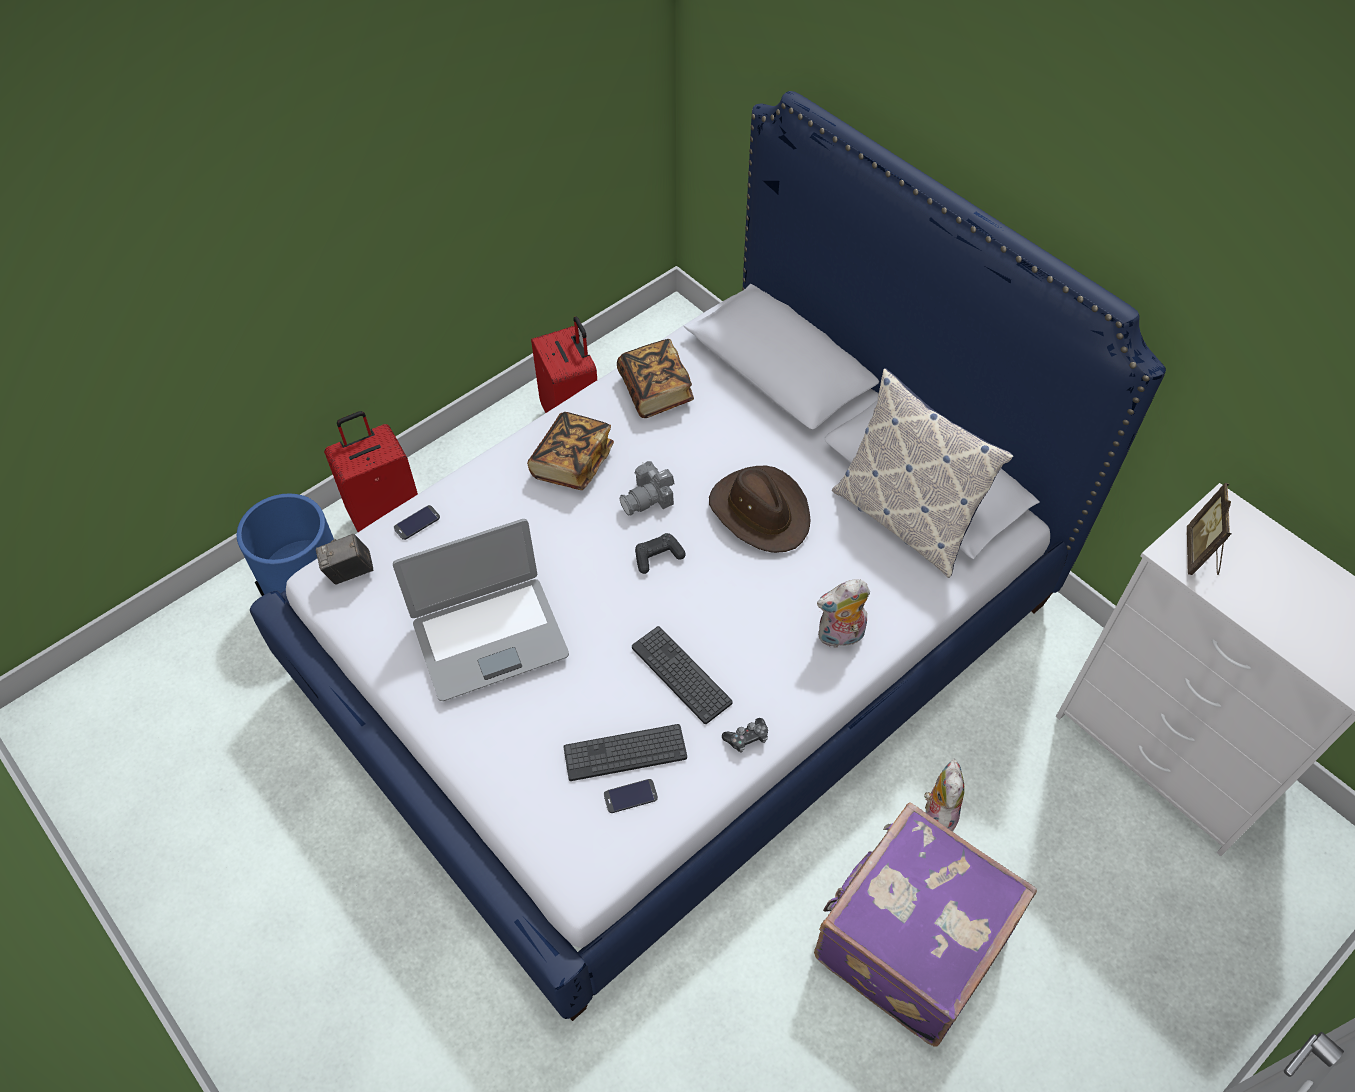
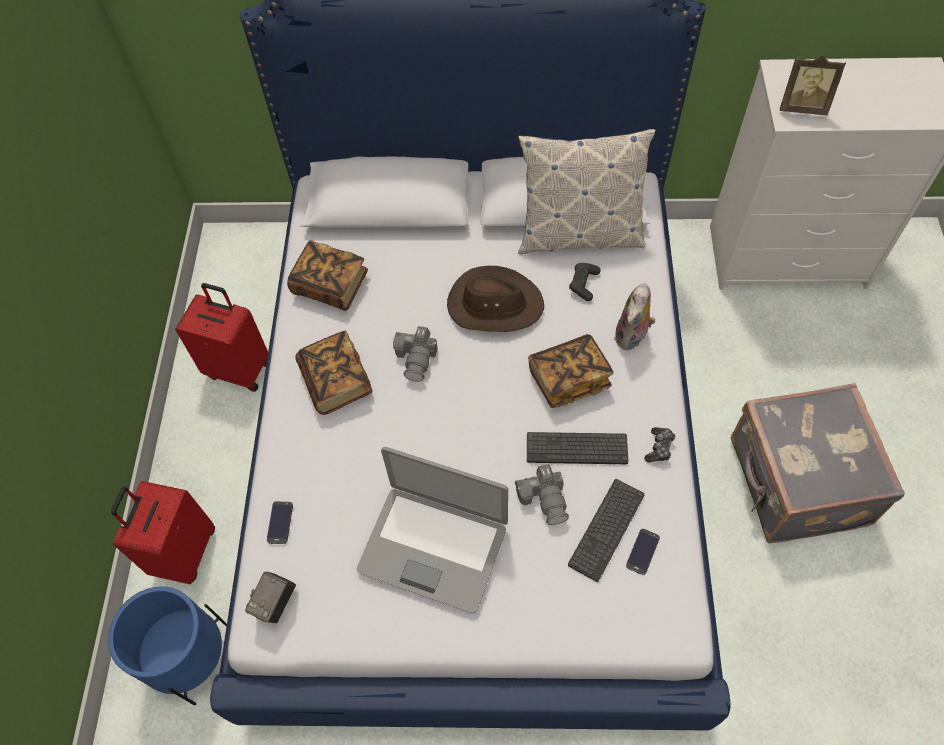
camera: 45 degrees left, 5 degrees up
(489, 637) = (433, 546): laptop -> laptop turned 90 degrees clockwise
(610, 685) = (545, 498): none -> camera
(658, 557) = (470, 390): black game controller -> black game controller (583, 284)
(744, 619) = (568, 379): none -> book
(908, 941) = (795, 483): purple suitcase -> grey suitcase
(937, 813) = (728, 400): plush toy -> none
(1201, 555) = (802, 107): picture frame -> picture frame turned 45 degrees counterclockwise

